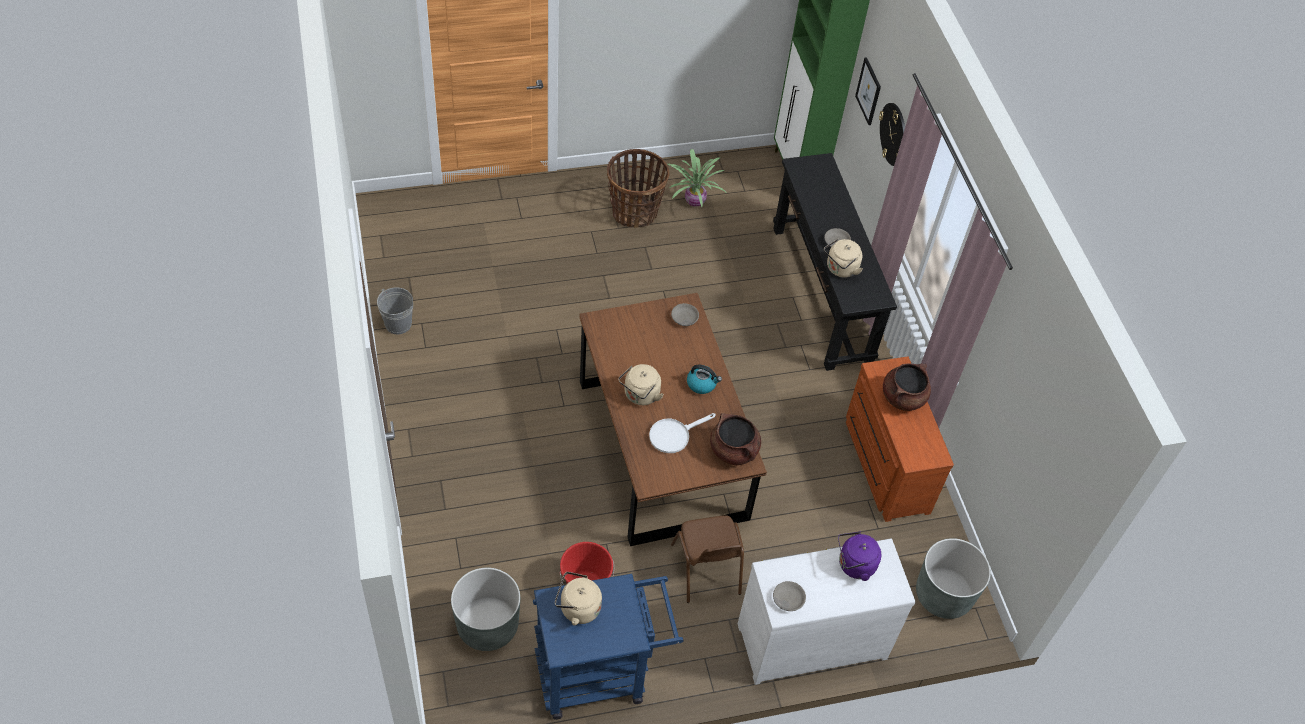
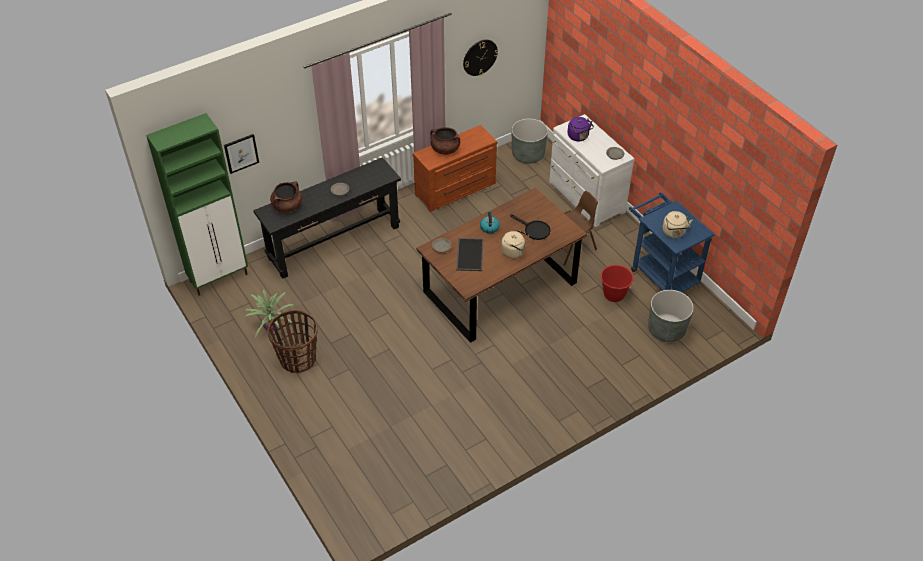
camera: 105 degrees left, 5 degrees down
(398, 324) = (473, 464): grey bucket -> none
(658, 343) = (469, 254): none -> tray
(674, 435) = (534, 230): white frying pan -> black frying pan
(734, 450) = (529, 203): brown cooking pot -> brown cooking pot (287, 206)
(840, 269) = (363, 185): beige kettle -> none
(894, 134) = (287, 130): wall clock -> wall clock (480, 57)

